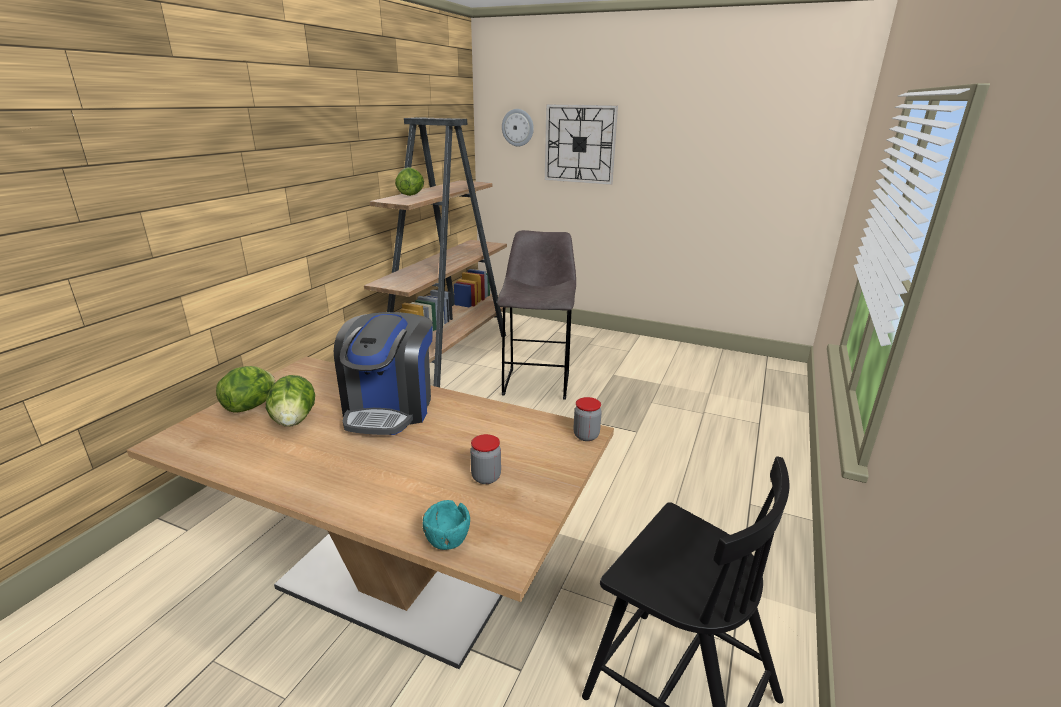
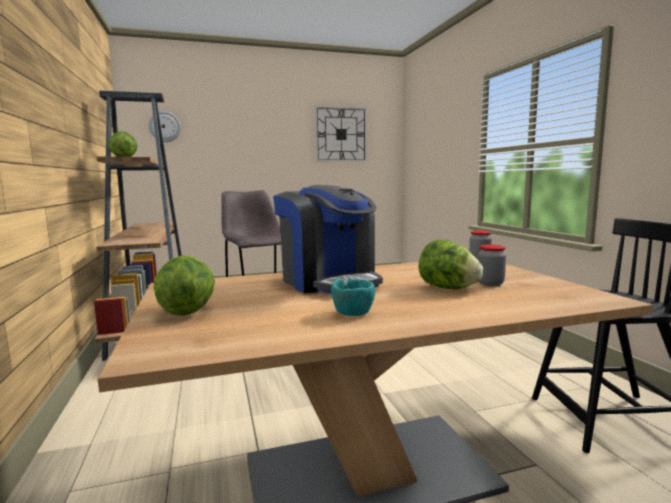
camera: 40 degrees left, 15 degrees down
(294, 420) = (265, 305): lettuce -> lettuce (448, 288)
(447, 540) = (562, 305): turquoise bowl -> turquoise bowl (352, 313)
(580, 144) = (224, 139): wall clock -> wall clock (341, 134)

